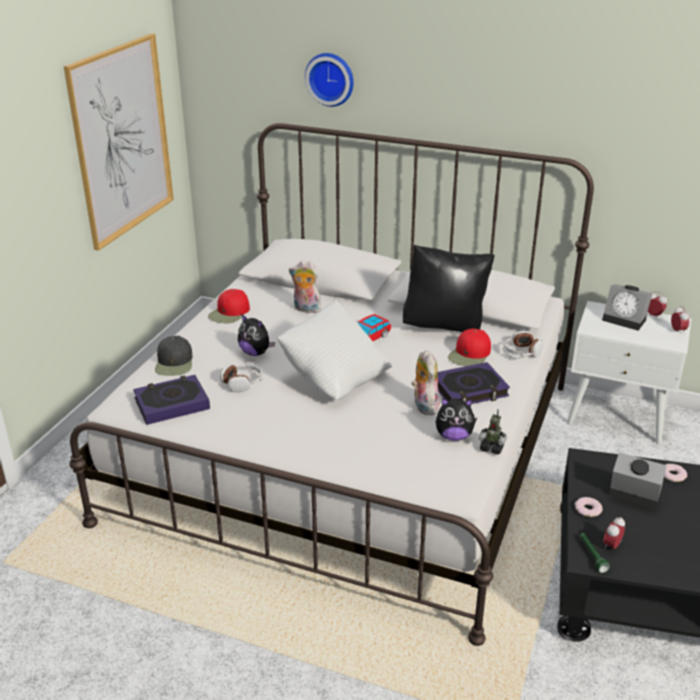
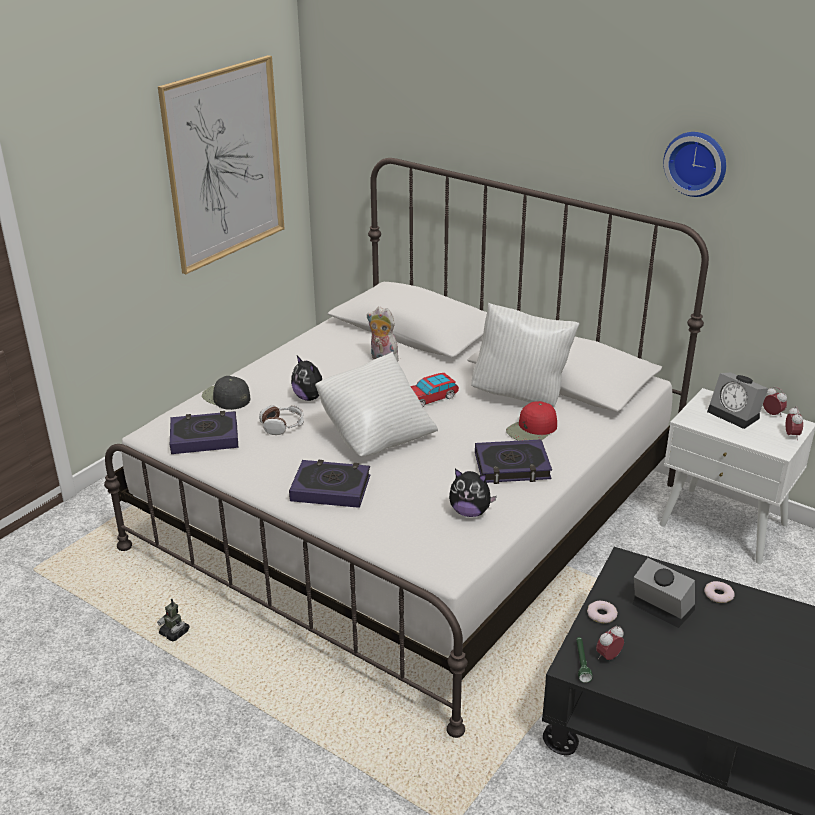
camera: 15 degrees right, 0 degrees up
(174, 363) = (226, 397): black cap -> black cap turned 120 degrees clockwise
(229, 313) = (303, 353): red cap -> none
(317, 434) = (330, 488): none -> book
(330, 78) = (445, 114): wall clock -> wall clock (696, 163)
(423, 406) = (454, 476): plush toy -> none
(445, 326) = (521, 395): black pillow -> white pillow
(492, 447) = (504, 530): toy robot -> toy robot (174, 633)
(521, 352) = (590, 435): headphones -> none

